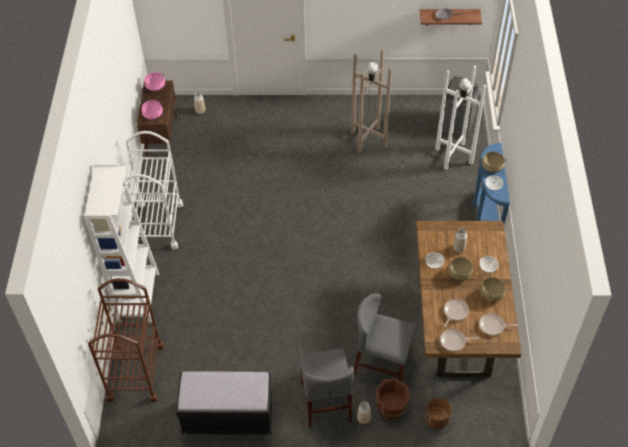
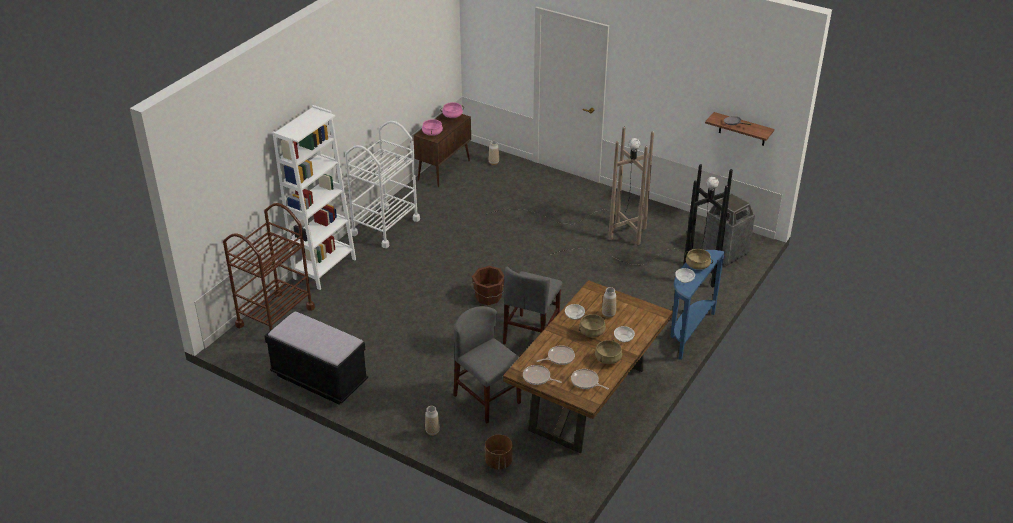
camera: 30 degrees right, 15 degrees down
(326, 402) = (411, 405): grey chair -> grey chair (531, 333)
(391, 407) = (465, 435): brown bucket -> brown bucket (488, 297)
(421, 159) = (665, 266): white floor lamp -> black floor lamp

